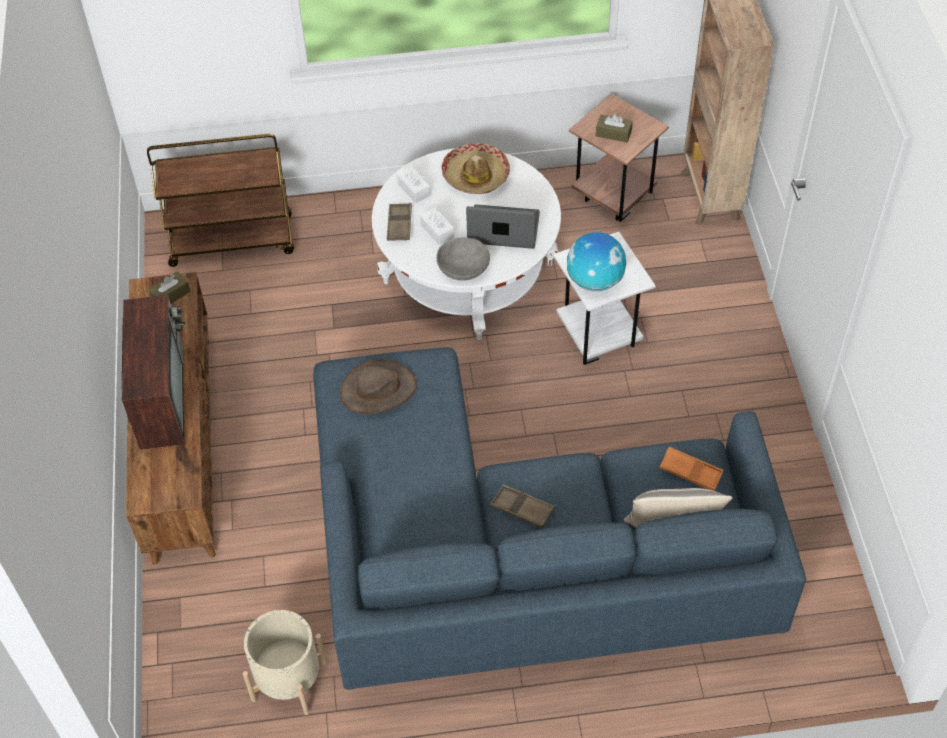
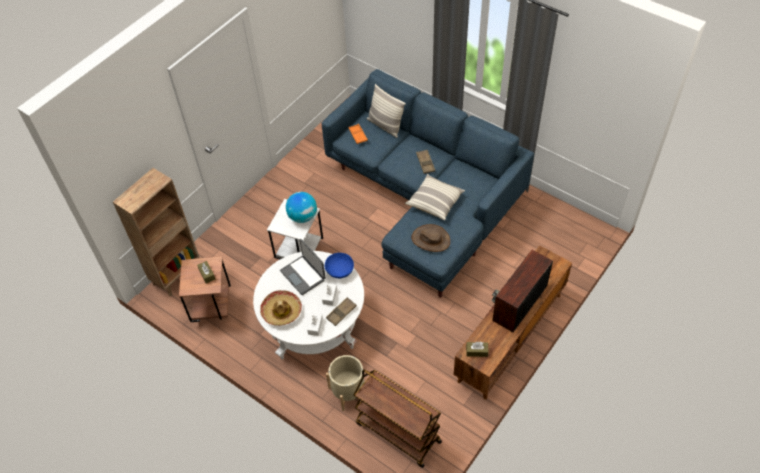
camera: 135 degrees left, 0 degrees up
(289, 681) = (540, 219): beige planter -> beige planter (348, 392)
(434, 453) = (435, 202): none -> pillow
(463, 269) = (340, 270): grey bowl -> blue bowl

